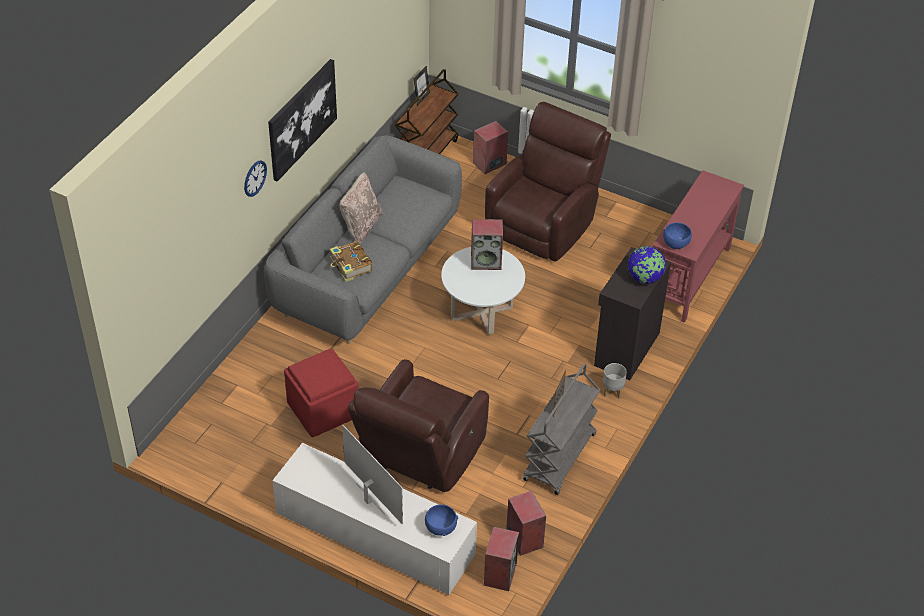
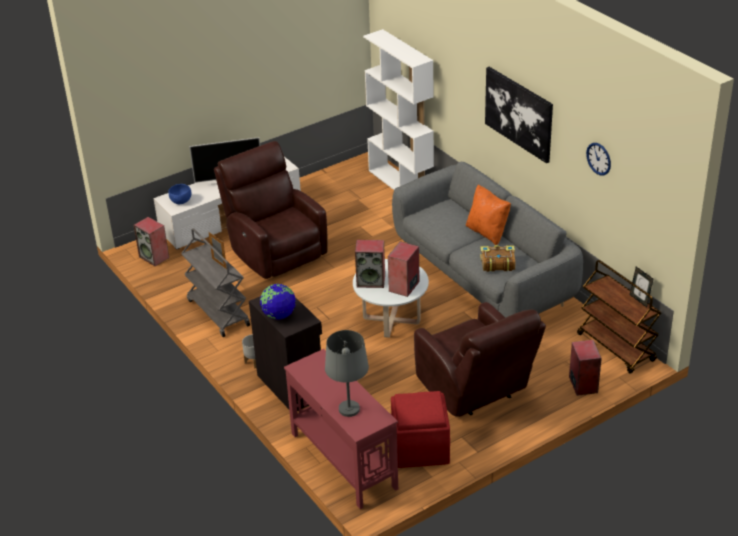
camera: 120 degrees right, 10 degrees down
(216, 396) = (401, 184): none -> white bookcase
(255, 178) = (473, 94): wall clock -> wall clock (598, 158)
(324, 409) = (353, 223): red ottoman -> red ottoman (419, 448)
(350, 266) = (443, 215): book -> book (497, 263)
(361, 226) = (487, 232): beige pillow -> orange pillow
(523, 538) = (170, 275): speaker -> speaker (371, 281)
(675, 244) = (313, 362): blue bowl -> none
(713, 201) = (349, 409): none -> grey table lamp

